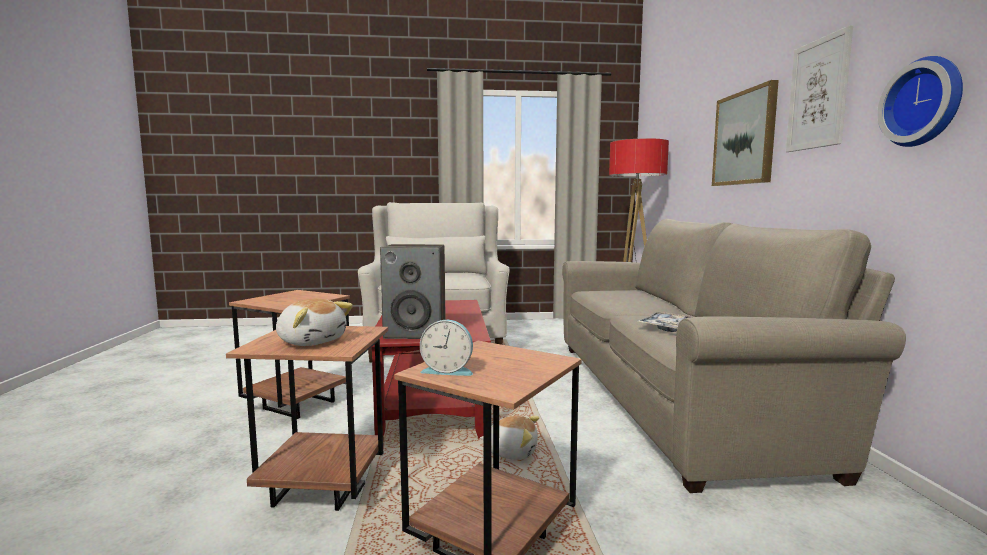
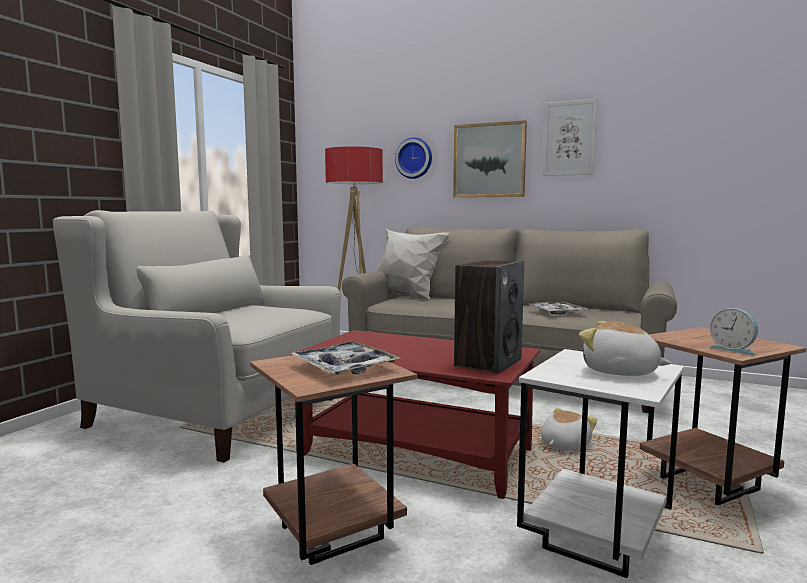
camera: 60 degrees left, 0 degrees up
(289, 300) = (344, 368): none -> tray
(312, 341) = (620, 372): plush toy -> plush toy turned 120 degrees counterclockwise
(321, 489) = (597, 543): brown side table -> white side table
(448, 370) = (733, 349): alarm clock -> alarm clock turned 105 degrees clockwise
(635, 290) = (405, 296): none -> white pillow
(925, 102) = (655, 157): wall clock -> wall clock (414, 158)

